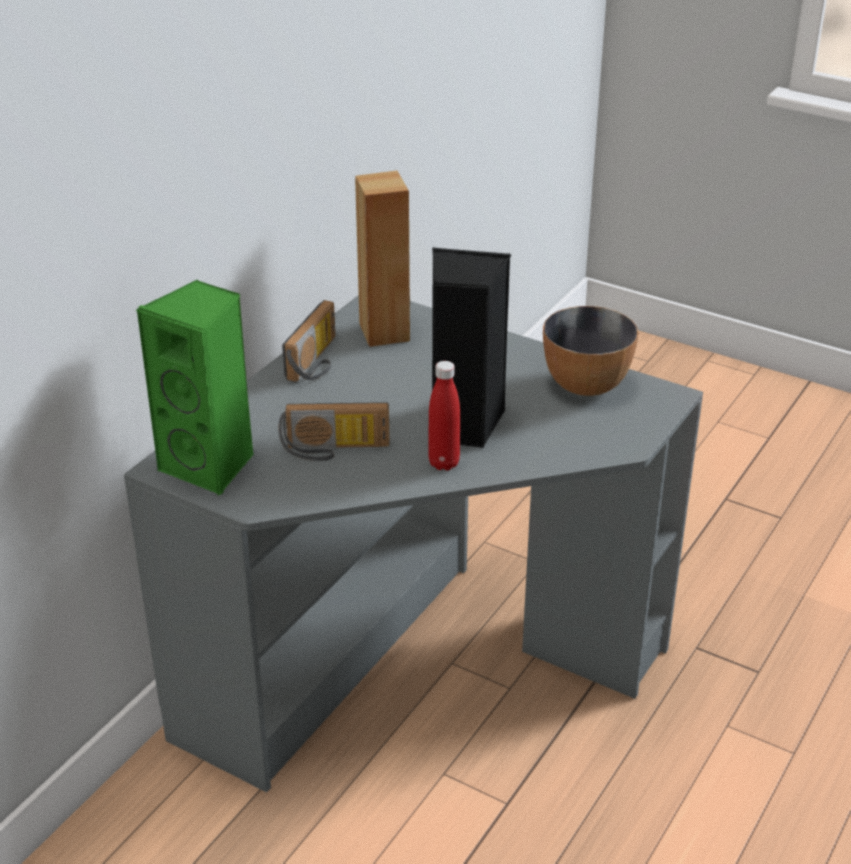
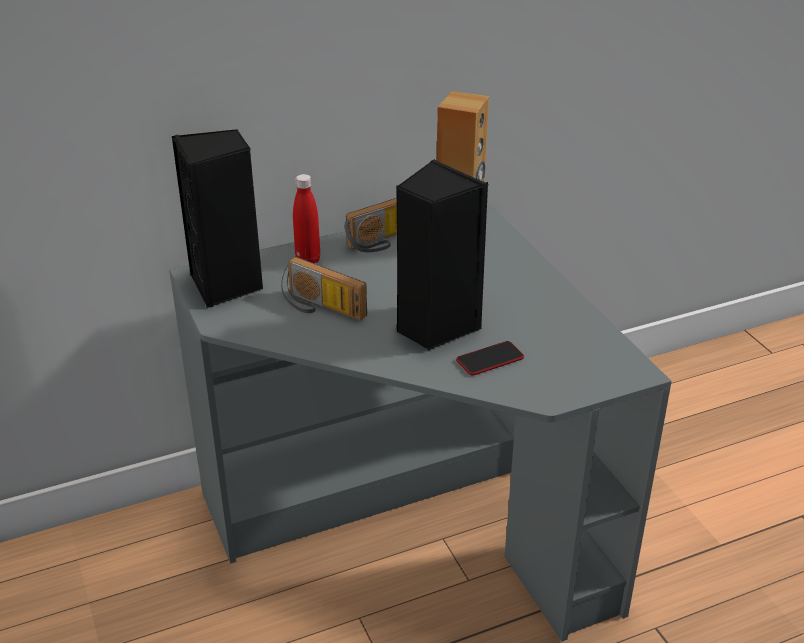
camera: 35 degrees right, 0 degrees up
(211, 466) = (227, 285): green speaker -> black speaker
(444, 463) = (386, 350): red bottle -> red bottle (308, 260)
(543, 434) = (490, 359): none -> phone
(585, 385) = (571, 335): bowl -> none

